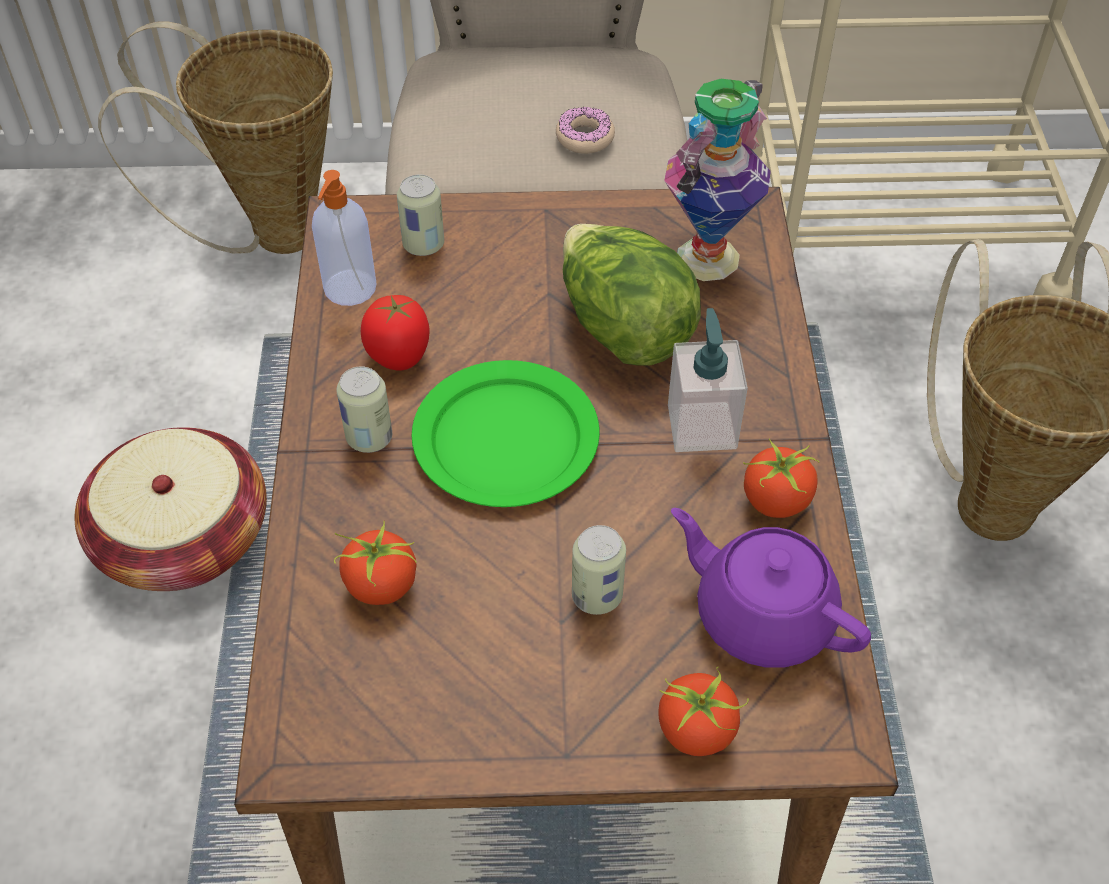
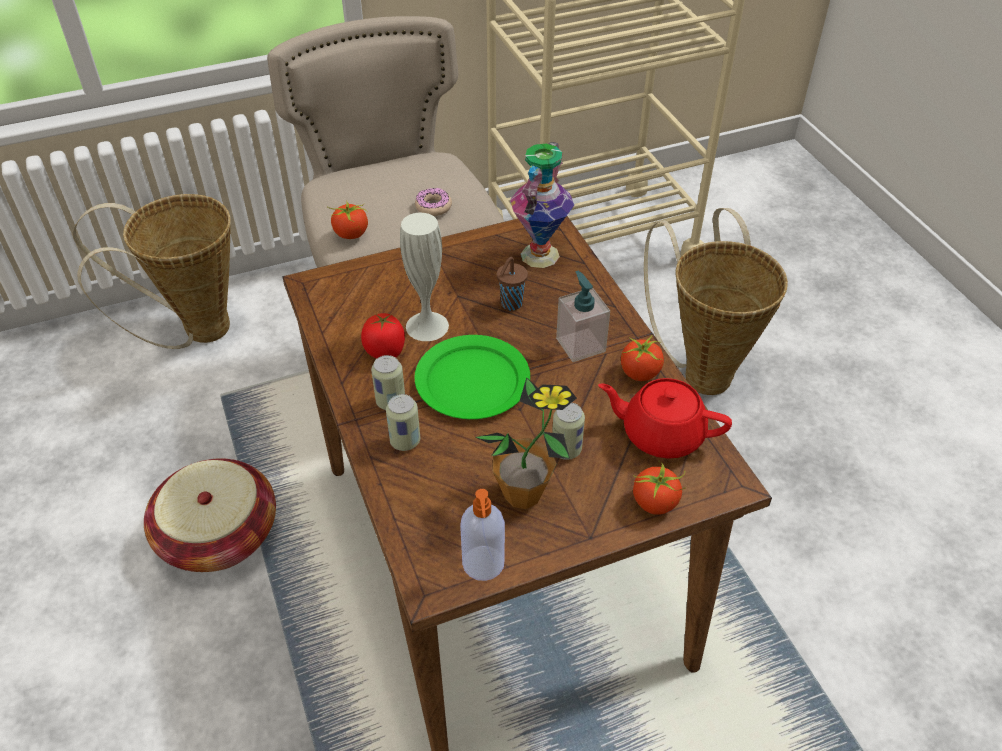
camera: 20 degrees left, 5 degrees down
(349, 289) = (335, 322): soap dispenser -> soap dispenser (483, 565)
(380, 586) = (438, 480): tomato -> tomato (351, 234)
(423, 245) = (369, 287): can -> can (405, 441)
(479, 330) = (427, 326): none -> white vase
(496, 648) = (523, 494): none -> potted plant
(623, 329) = (510, 304): lettuce -> brown cup
(762, 615) = (661, 433): purple teapot -> red teapot

